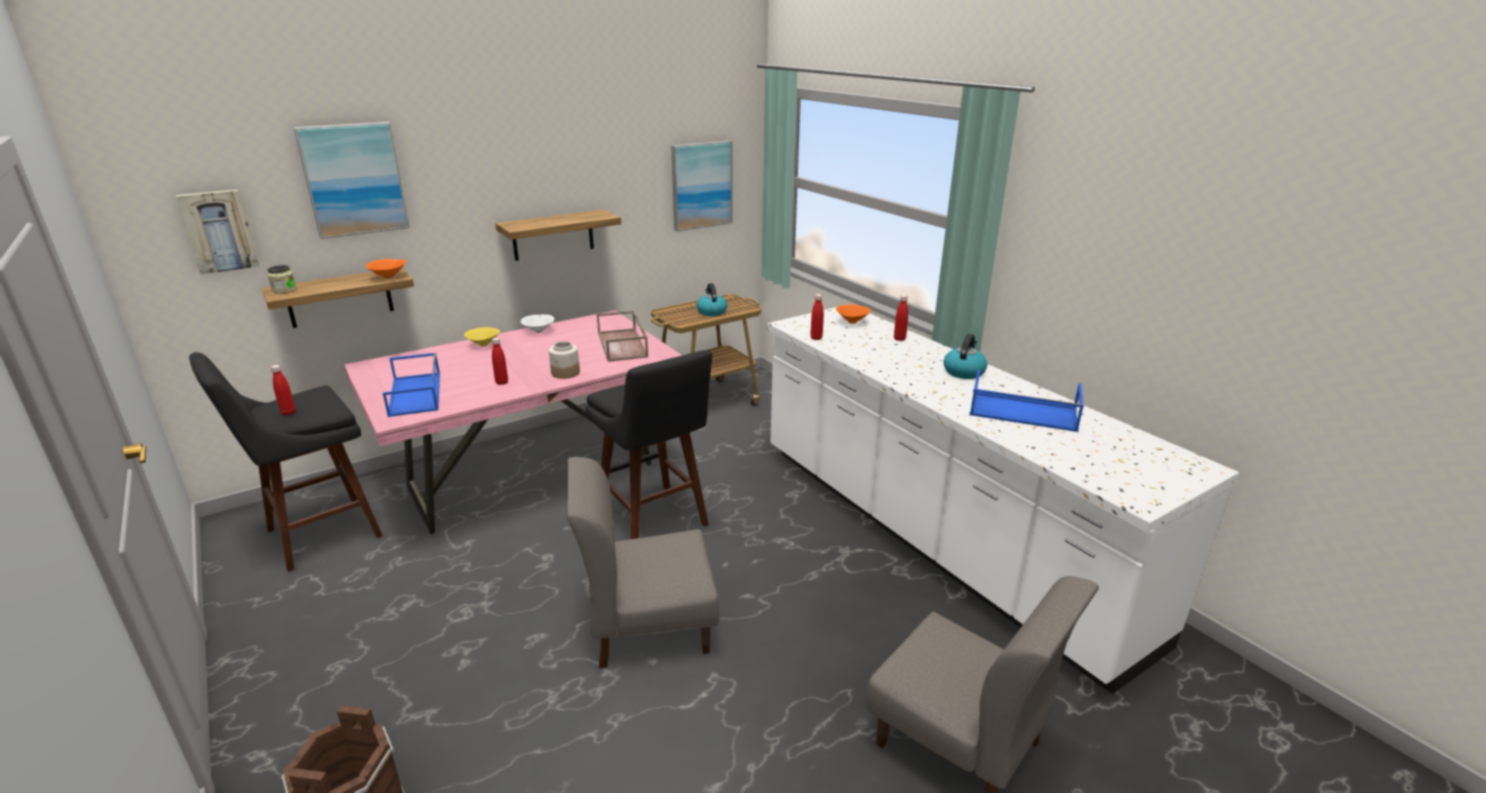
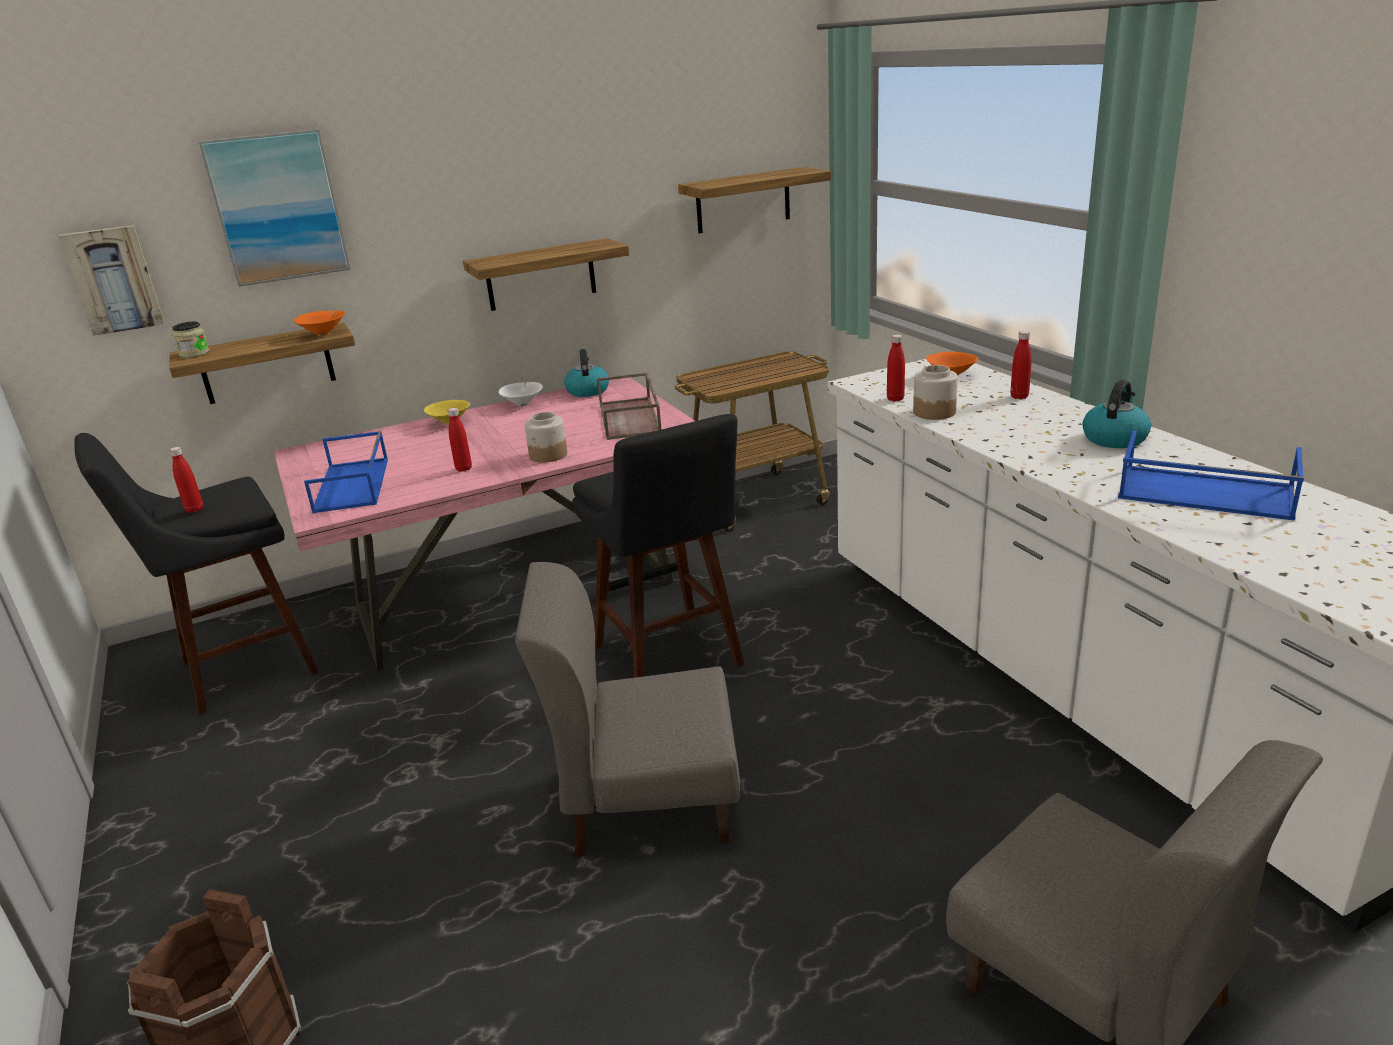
camera: 10 degrees right, 0 degrees up
(701, 185) = (743, 200): picture -> shelf
(711, 311) = (759, 374): kettle -> kettle (587, 391)
(844, 349) = (934, 412): none -> jar

